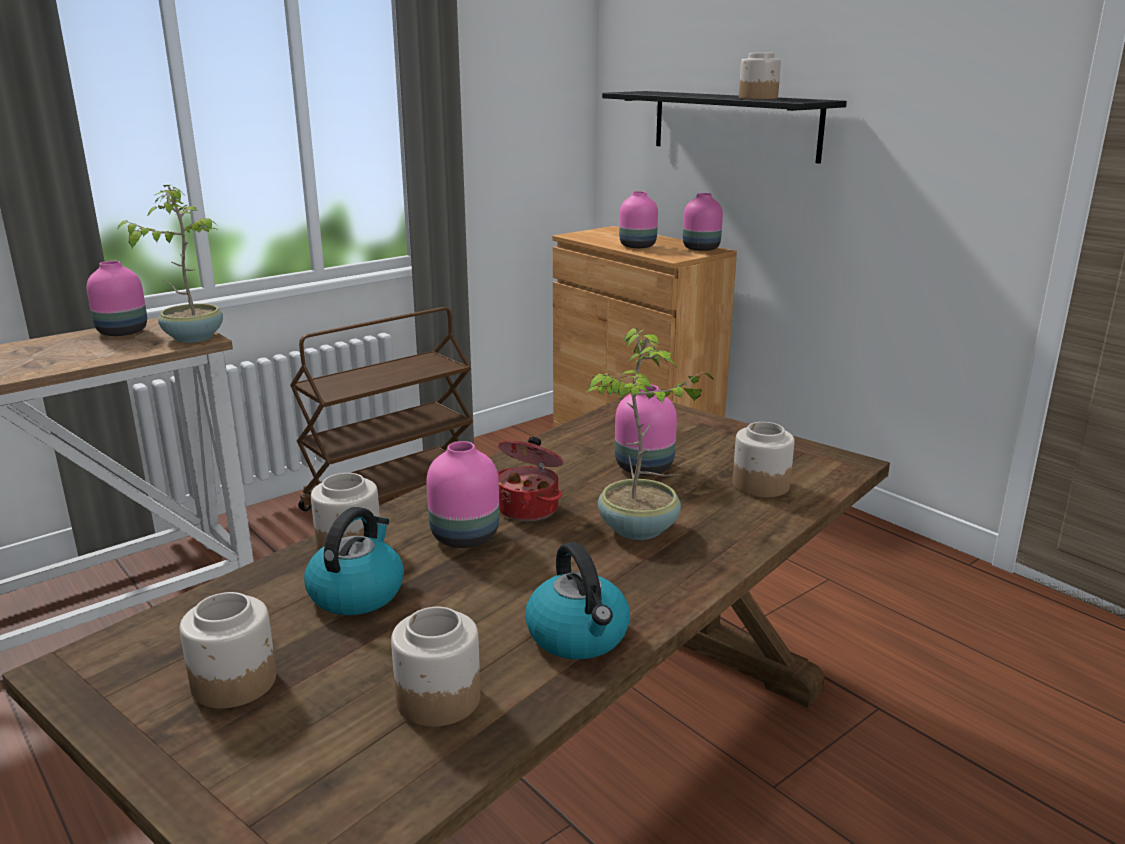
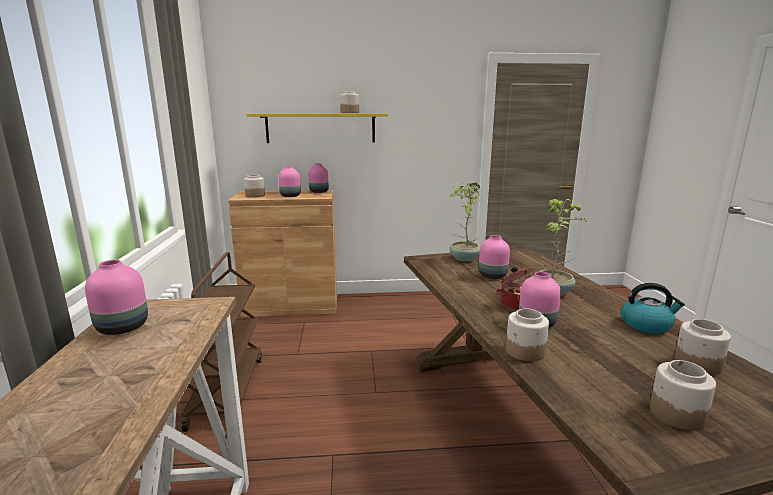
camera: 55 degrees left, 5 degrees down
(193, 337) = (200, 306): potted plant -> potted plant (463, 258)
(357, 593) = (585, 361): kettle -> none
(734, 125) = (320, 128): black shelf -> yellow shelf
(760, 485) = (528, 265): jar -> jar (255, 195)

